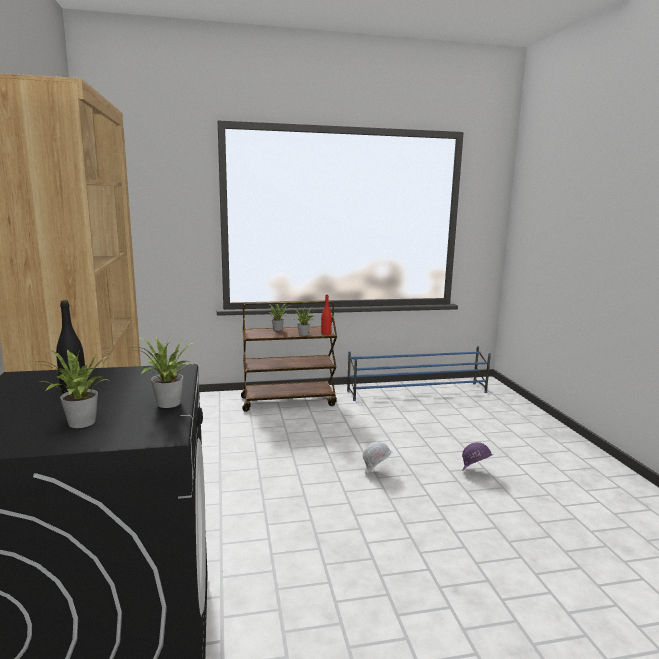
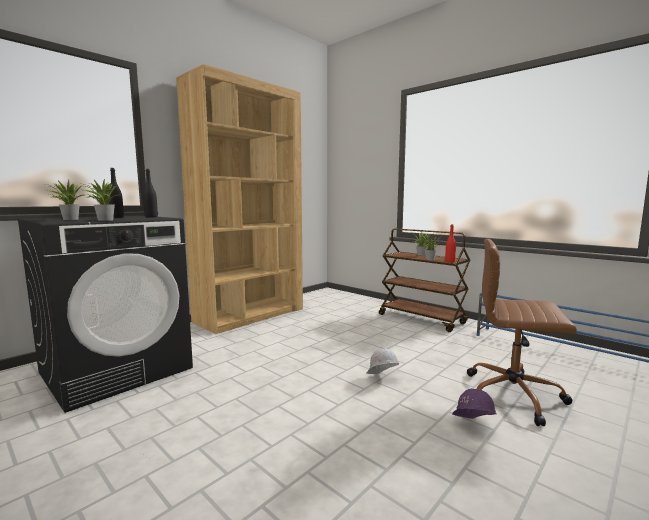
camera: 55 degrees right, 5 degrees down
(114, 372) = (151, 217): none -> black bottle
(452, 439) = (514, 395): none -> brown office chair

